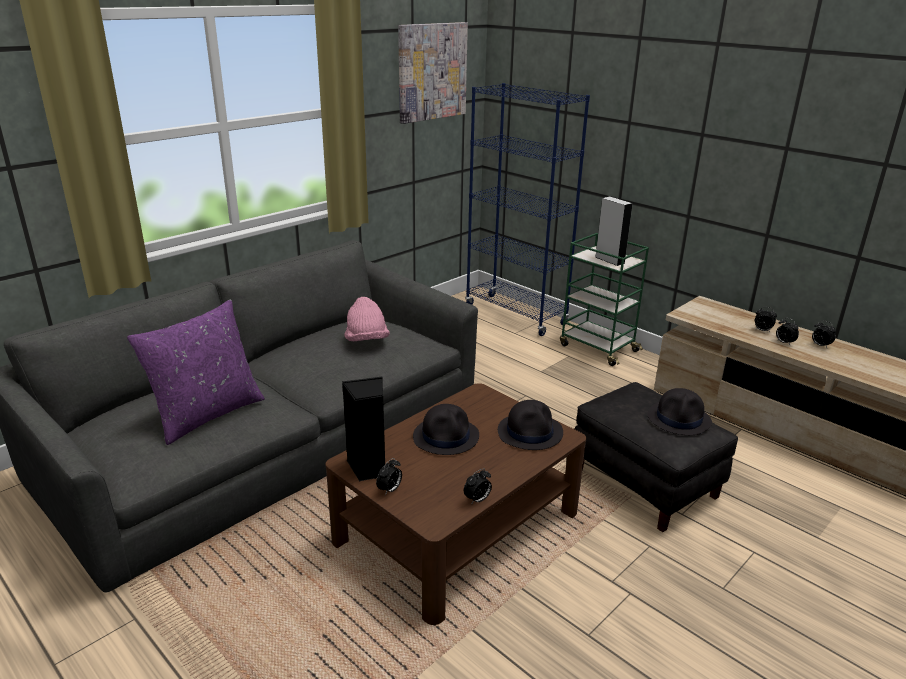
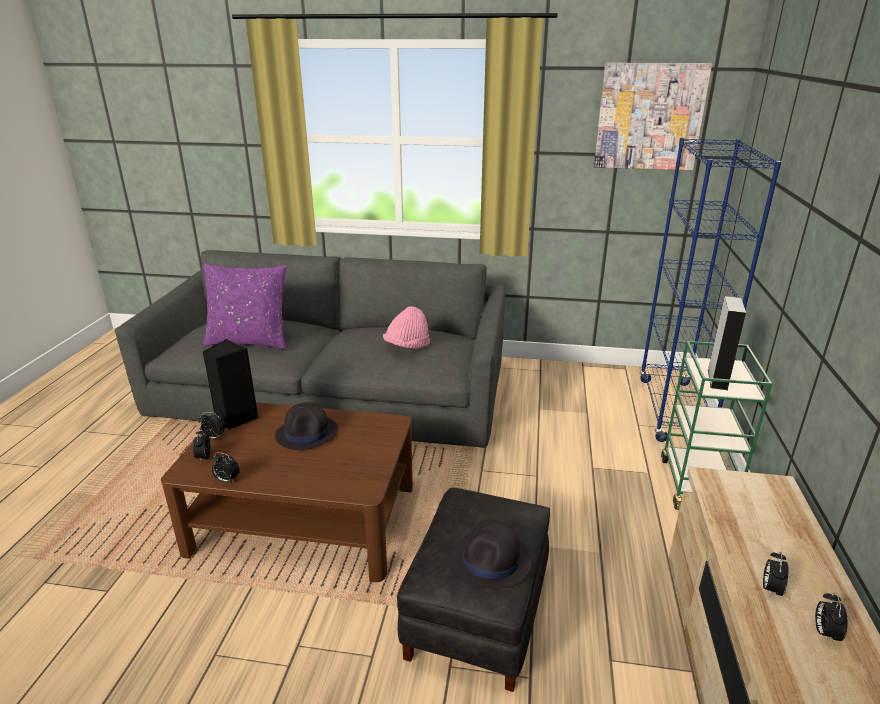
camera: 55 degrees right, 0 degrees up
(530, 432) = (353, 470): black hat -> none
(762, 330) = (776, 558): alarm clock -> alarm clock (204, 457)

